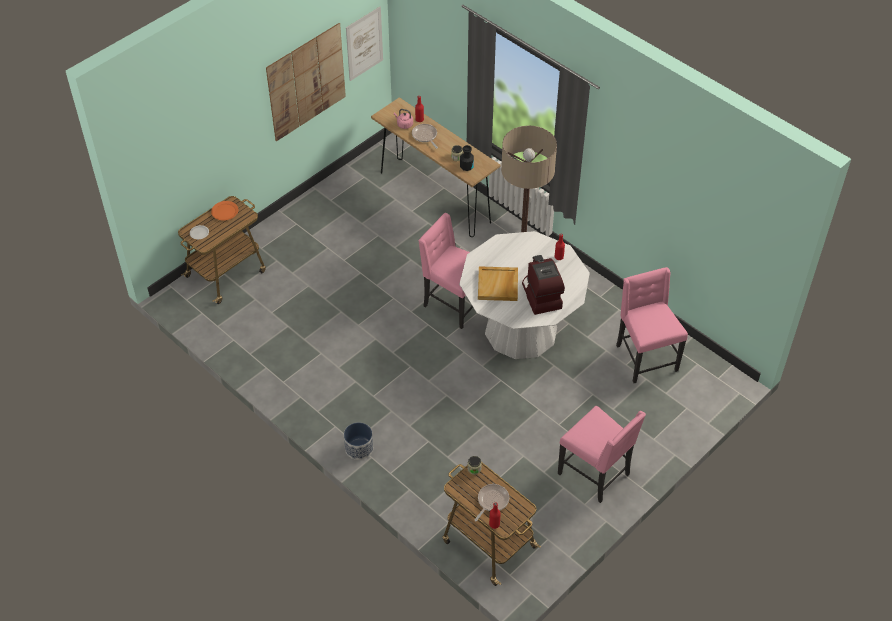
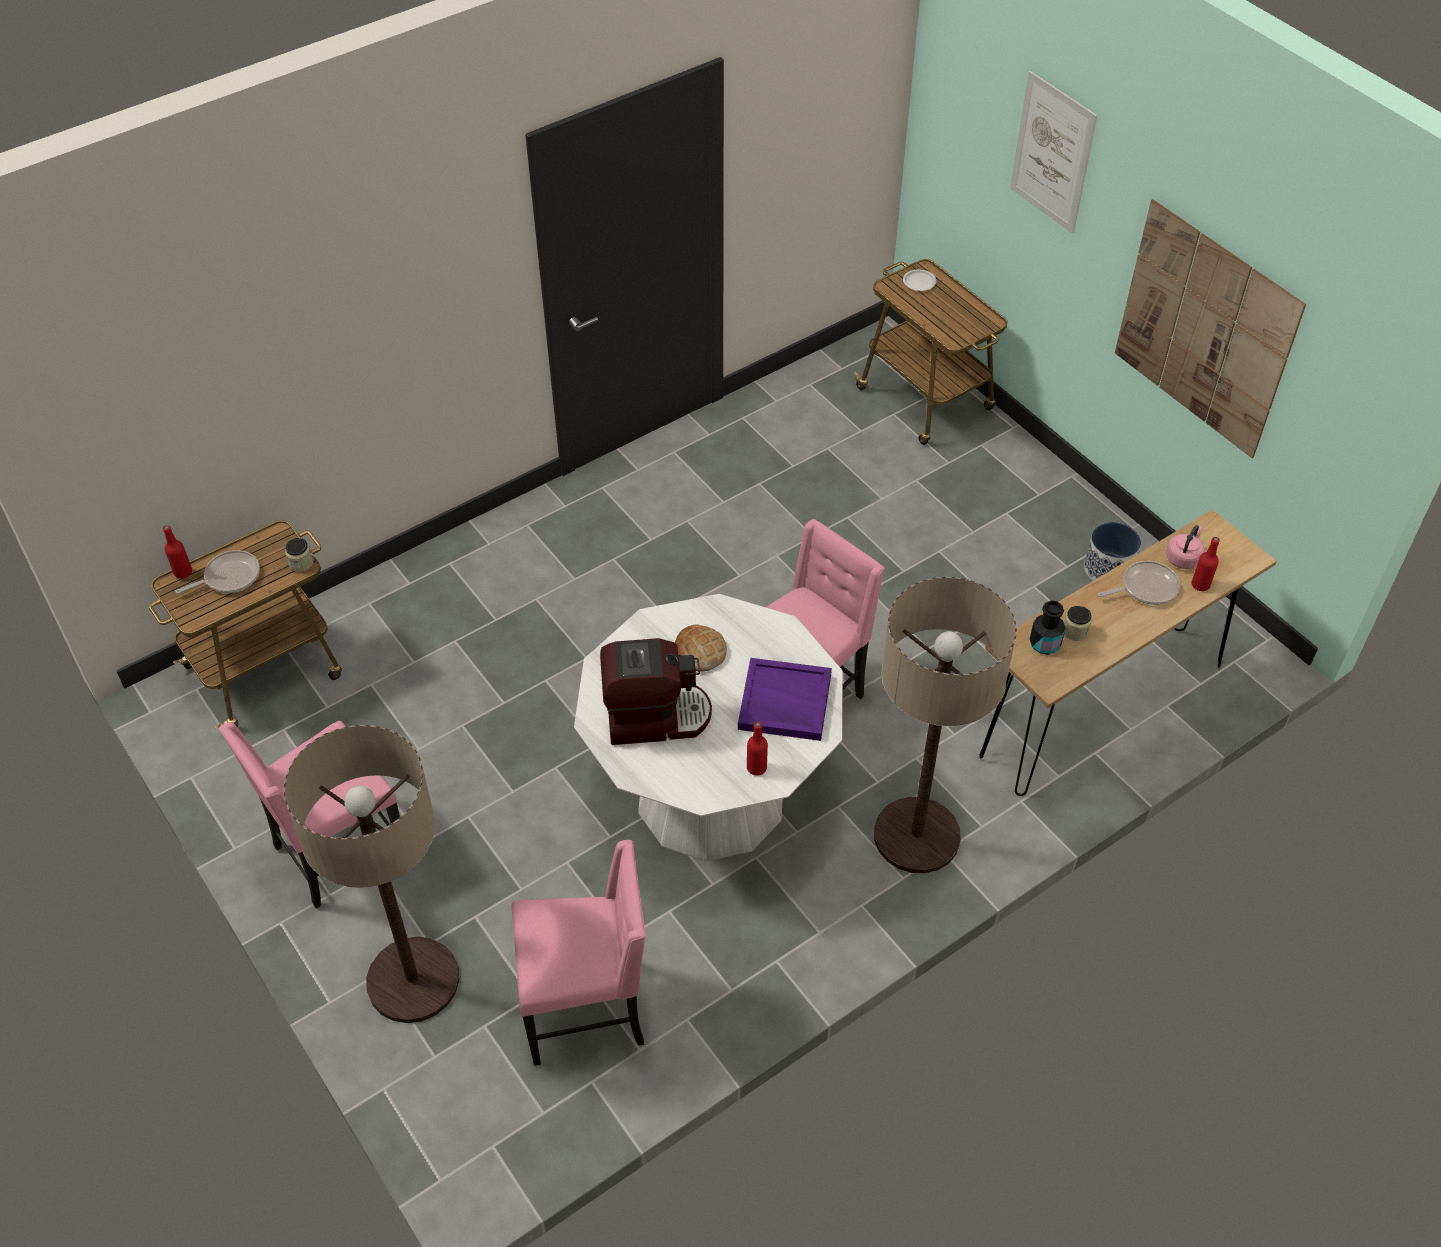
camera: 100 degrees right, 0 degrees up
(225, 212) = (966, 312): orange plate -> none
(359, 448) = (511, 530): planter -> planter (1108, 569)
(364, 43) = (1334, 418): picture -> picture (1052, 153)
(491, 501) = (229, 577): frying pan -> frying pan turned 75 degrees counterclockwise
(498, 285) = (699, 652): beige tray -> bread
(520, 252) = (784, 702): none -> purple tray
(653, 425) = (413, 980): none -> floor lamp

